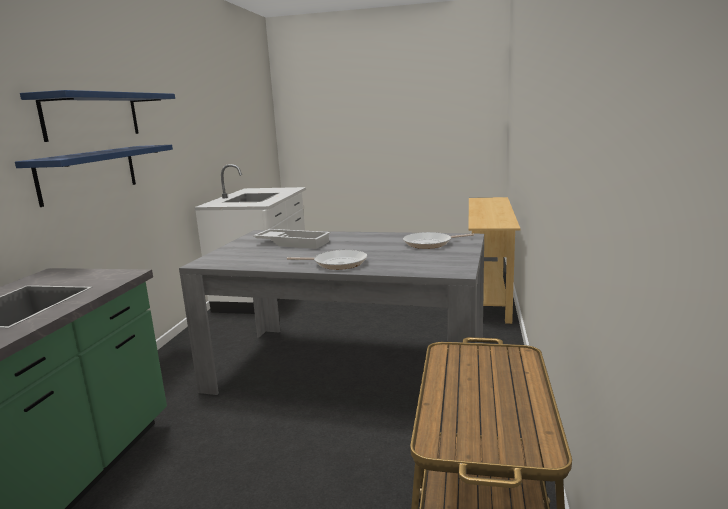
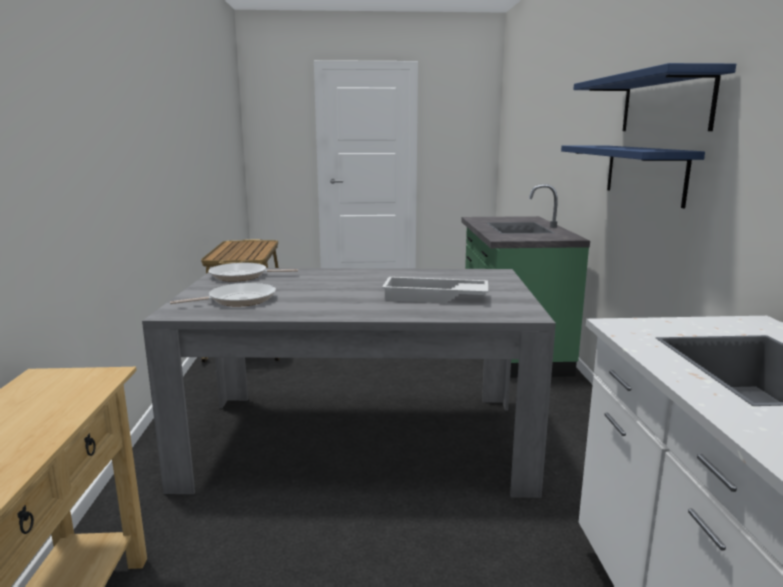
camera: 165 degrees right, 0 degrees up
(337, 263) = (348, 275): frying pan -> frying pan (242, 276)

